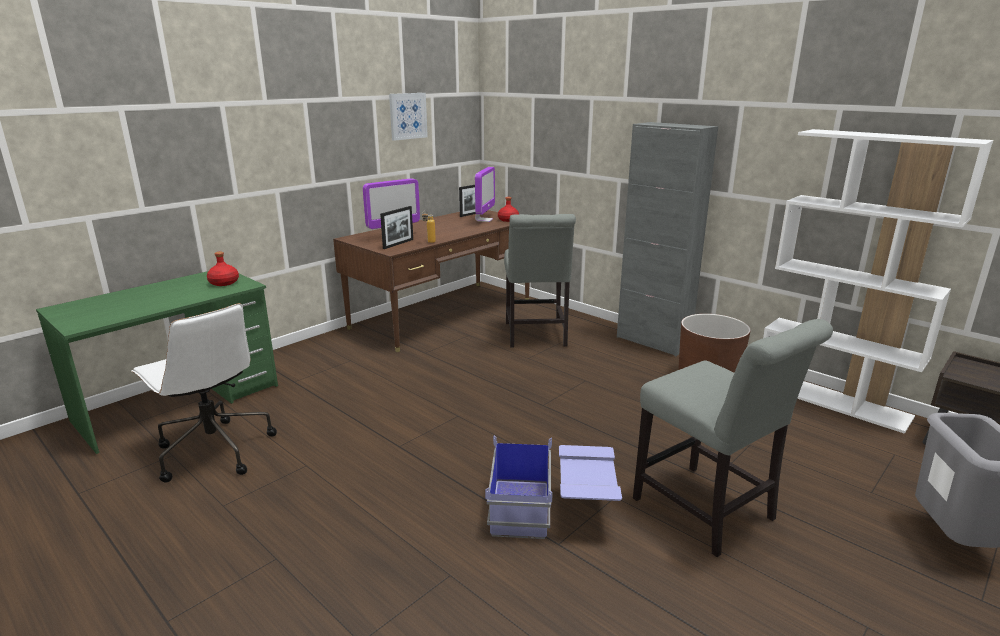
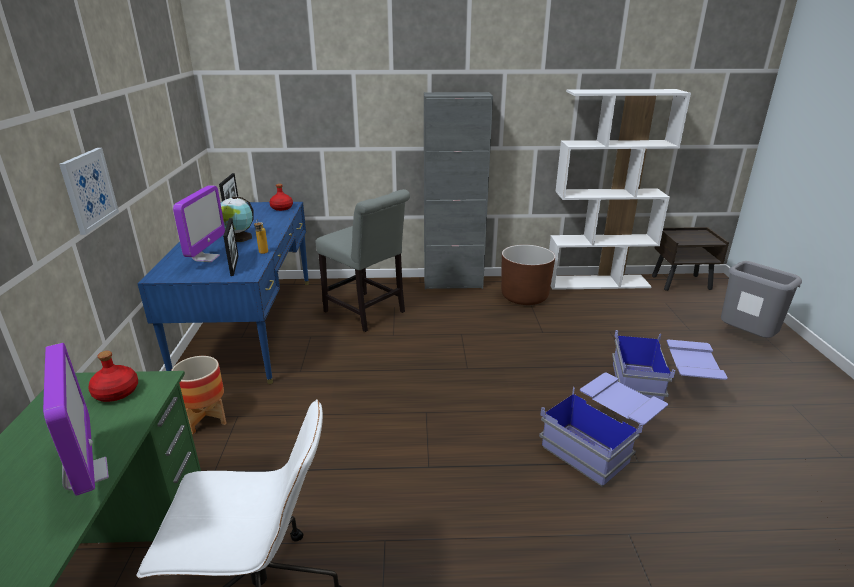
camera: 45 degrees left, 5 degrees up
(334, 354) = (207, 419): none -> planter
(407, 116) = (156, 109): picture -> picture (88, 190)
(437, 230) = (238, 238): none -> globe
(443, 314) = (250, 326): brown desk -> blue desk
(484, 220) = (259, 214): monitor -> monitor (87, 475)
(708, 513) = (660, 387): grey chair -> blue storage box

